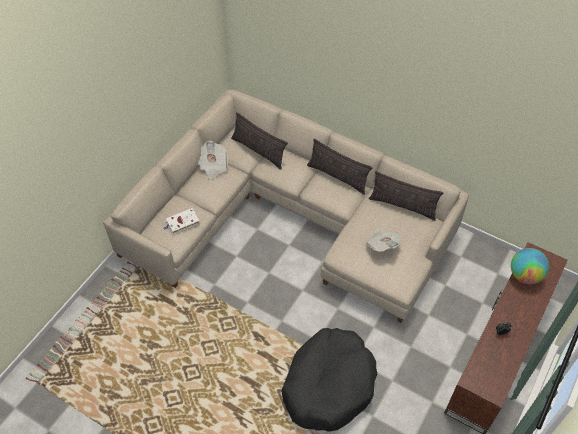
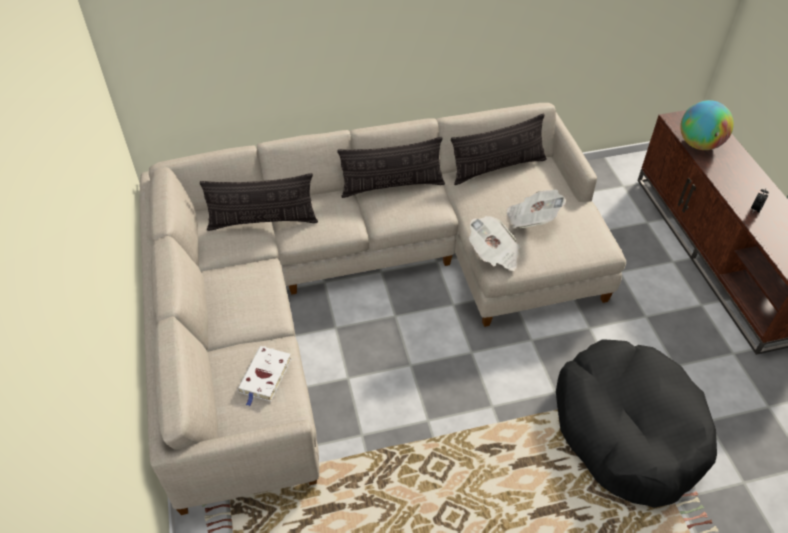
camera: 45 degrees left, 5 degrees down
(213, 166) = (223, 277): newspaper -> newspaper (494, 254)

